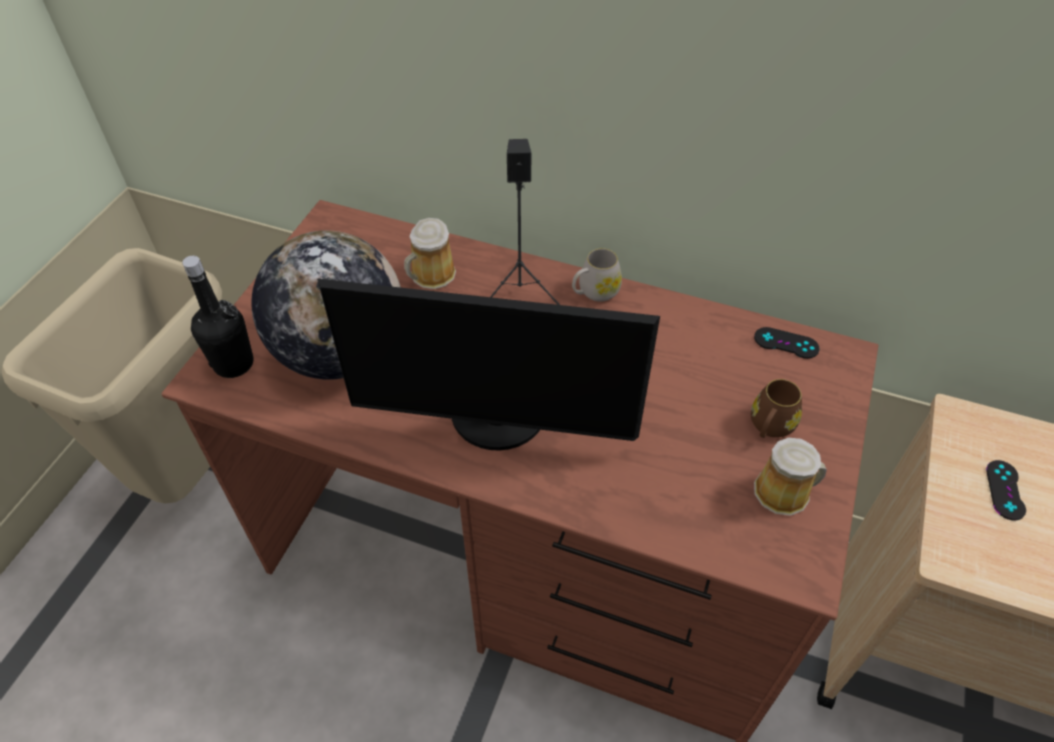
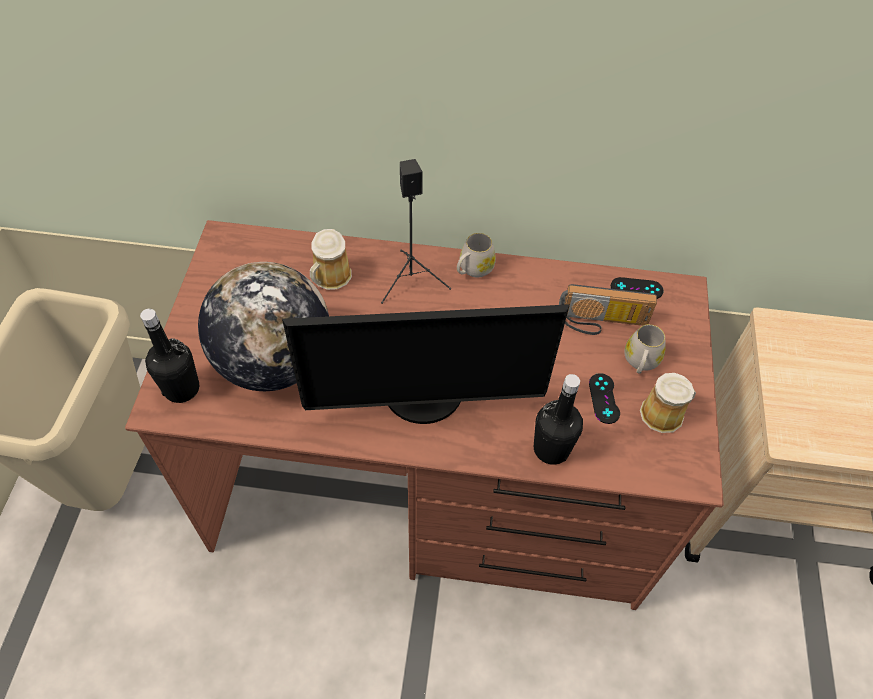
camera: 15 degrees left, 5 degrees up
(631, 506) = (551, 449): none -> black bottle
(732, 374) = (601, 323): none -> radio
(769, 427) = (640, 362): brown mug -> white mug
(1005, 490) = (817, 377): black game controller -> black game controller (604, 398)

